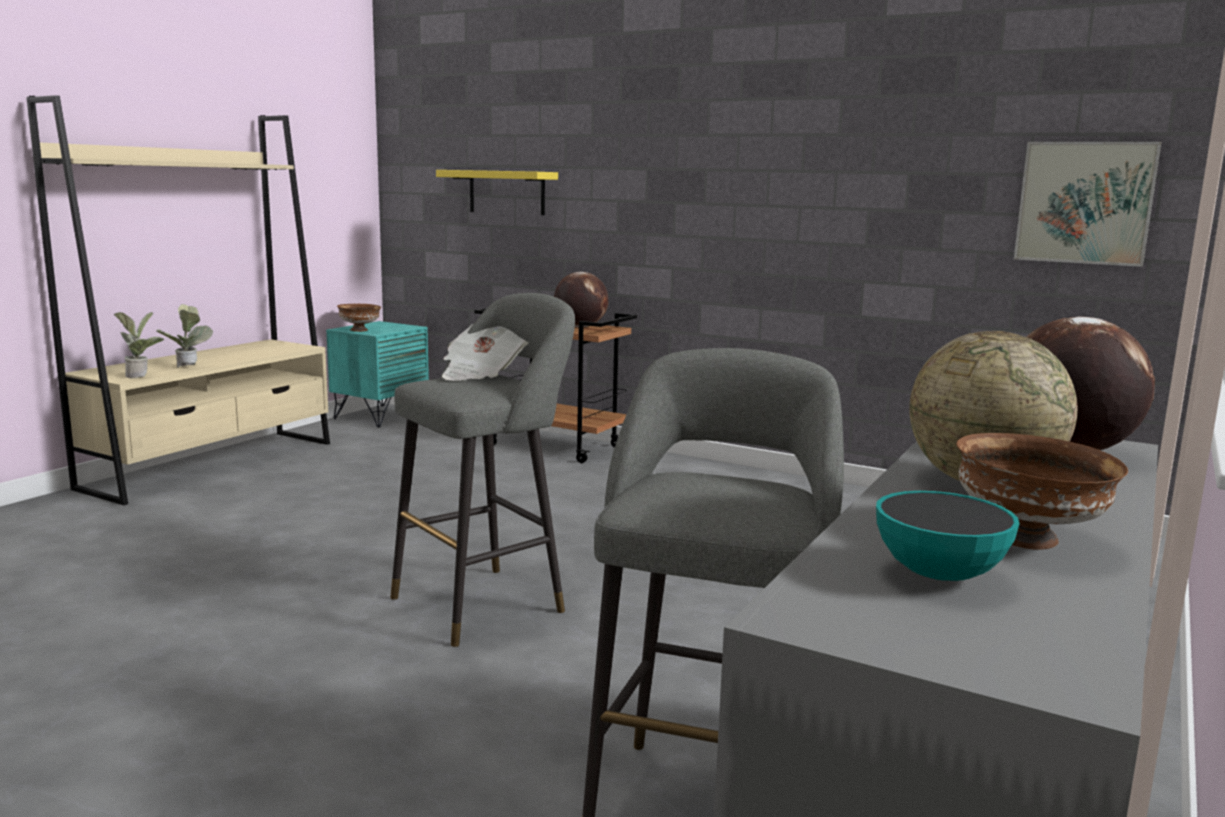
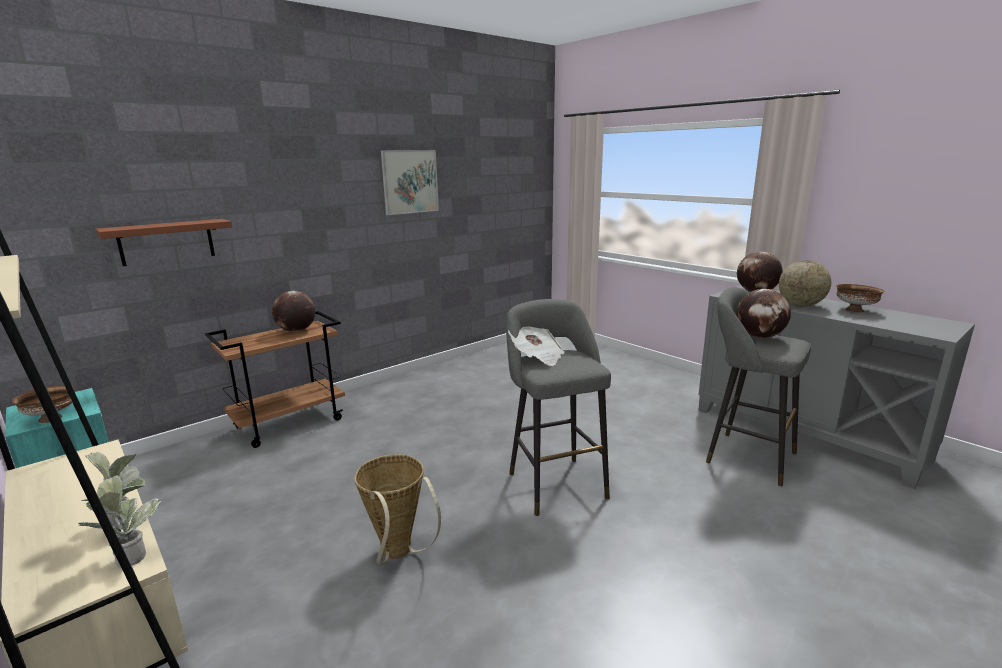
camera: 70 degrees left, 5 degrees up
(300, 537) = (398, 554): none -> basket
(507, 192) = (166, 242): yellow shelf -> brown shelf
(737, 486) = (760, 337): none -> globe
(939, 575) = (894, 321): bowl -> none
(1084, 203) = (514, 204): picture -> picture (410, 182)

